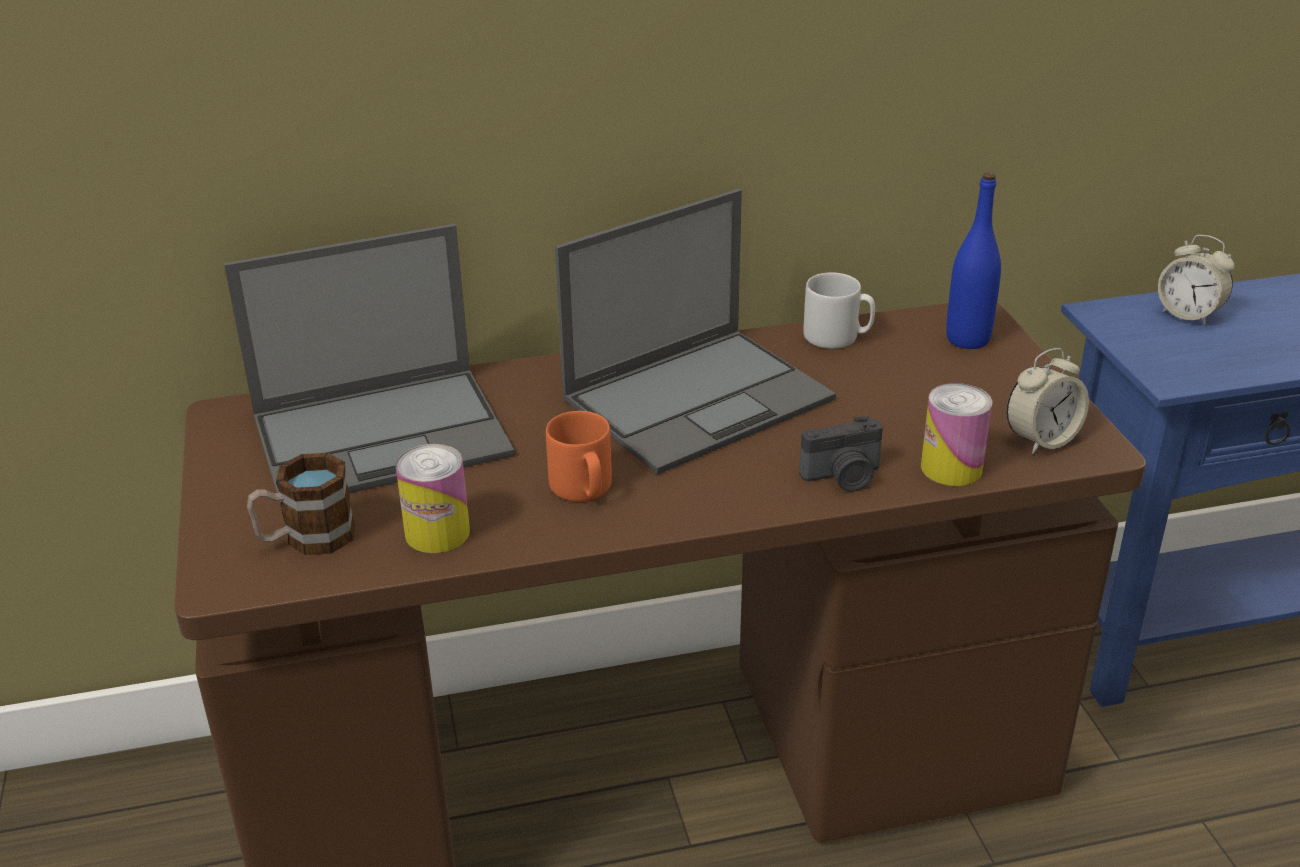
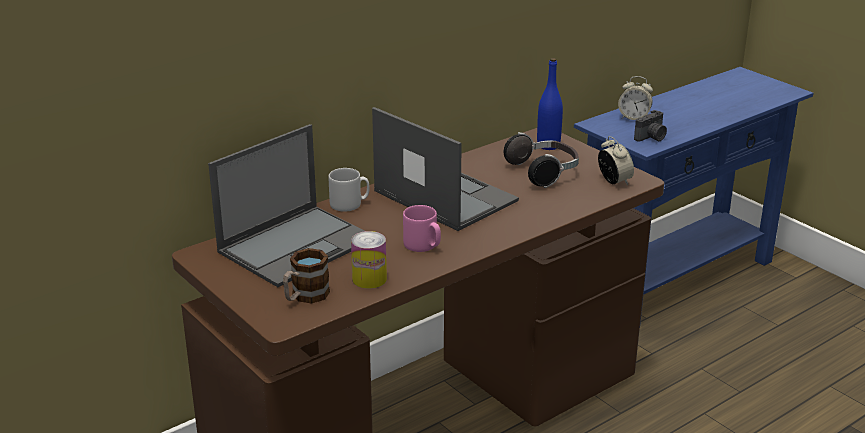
camera: 25 degrees left, 5 degrees down
(583, 489) = (423, 246): orange mug -> pink mug
(700, 398) = (443, 196): laptop -> laptop turned 75 degrees counterclockwise
(837, 337) = (486, 156): grey mug -> grey mug (349, 204)
(843, 477) = (540, 215): camera -> camera (651, 137)
(918, 392) = (544, 173): none -> headphones
(951, 468) = (584, 201): can -> none
(1041, 440) = (614, 181): alarm clock -> alarm clock turned 60 degrees counterclockwise

